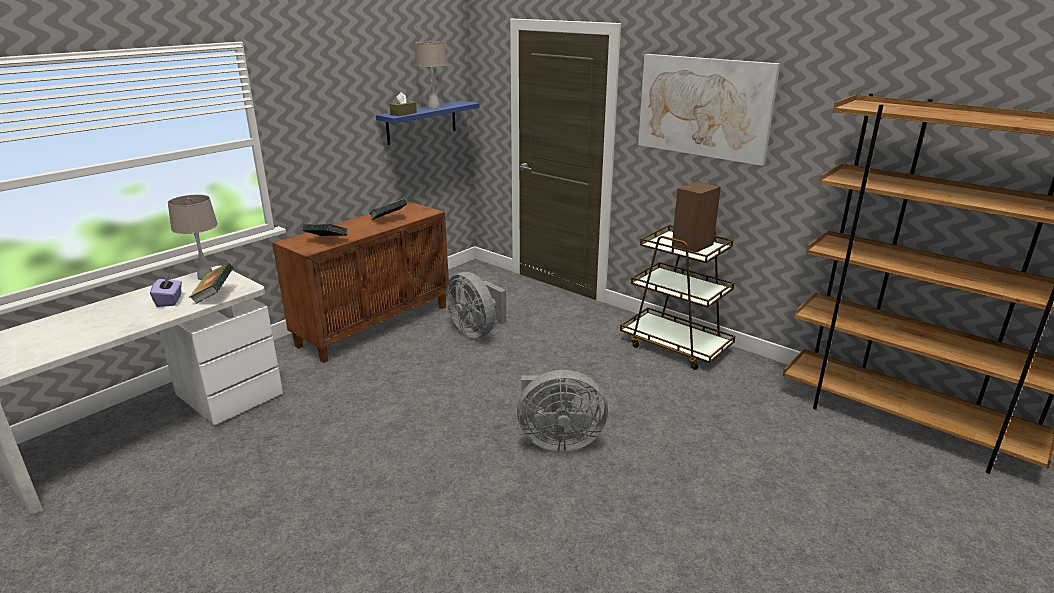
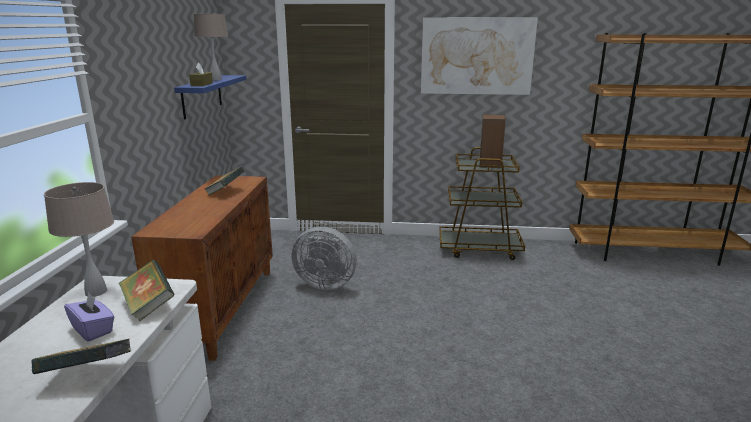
camera: 35 degrees left, 5 degrees down
(326, 241) = (197, 221): book -> book (88, 375)
(557, 440) = (505, 341): grey fan -> none

